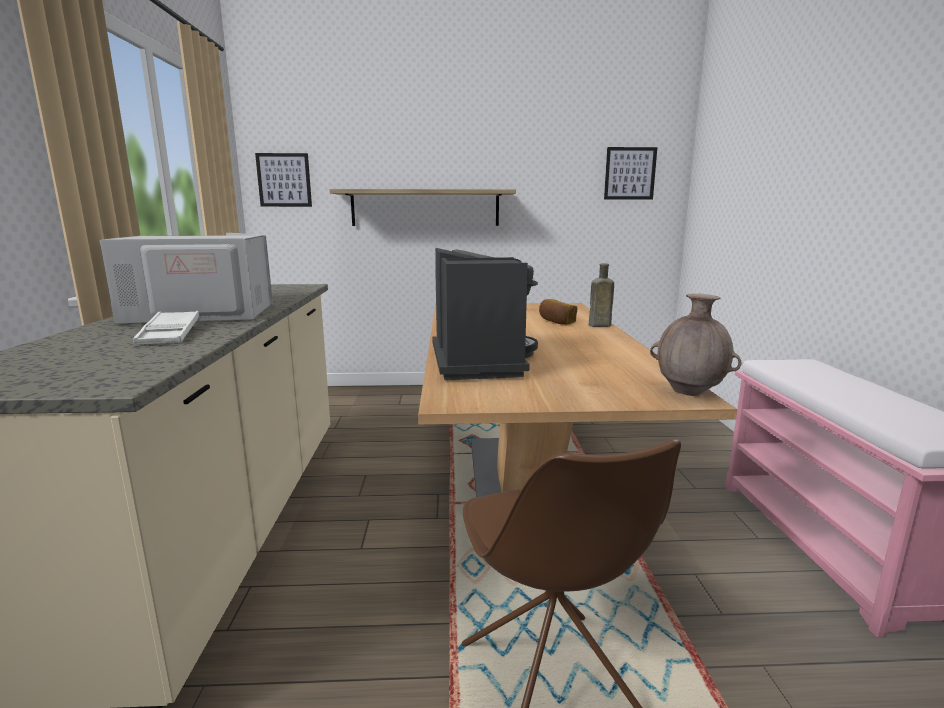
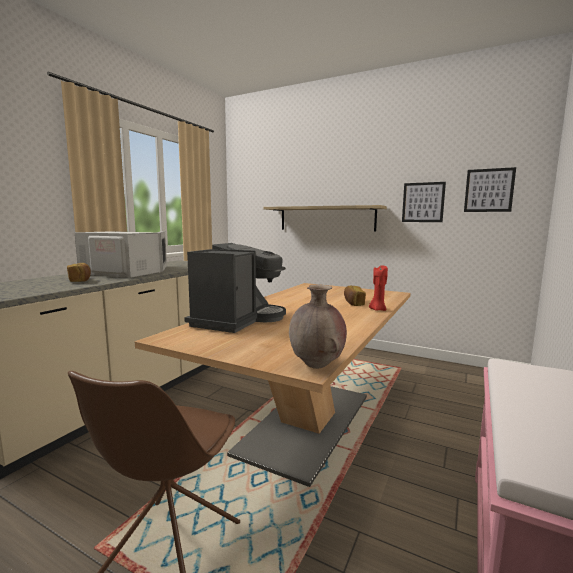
camera: 30 degrees right, 5 degrees down
(170, 334) = (80, 281): white tray -> bread
(284, 180) = (248, 202): picture -> picture (423, 202)
(598, 325) = (377, 309): brown bottle -> red candle

